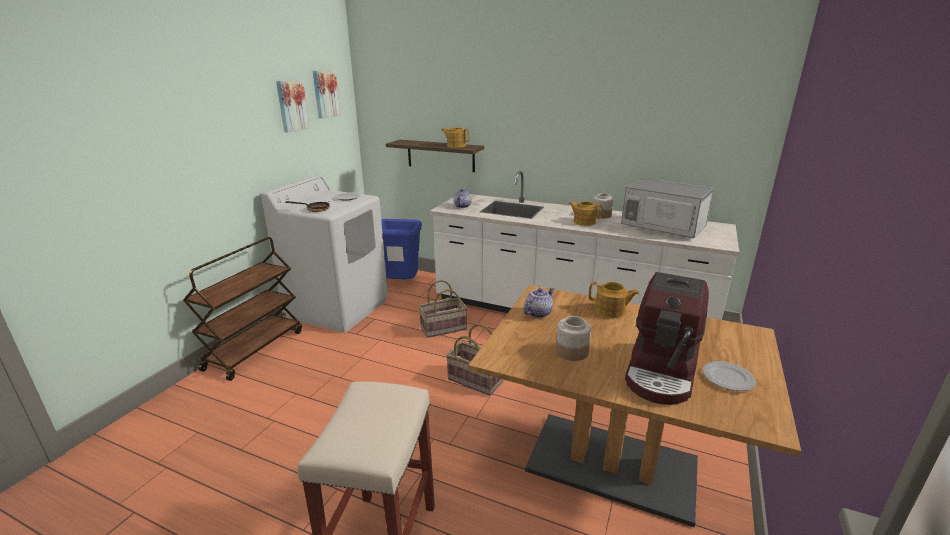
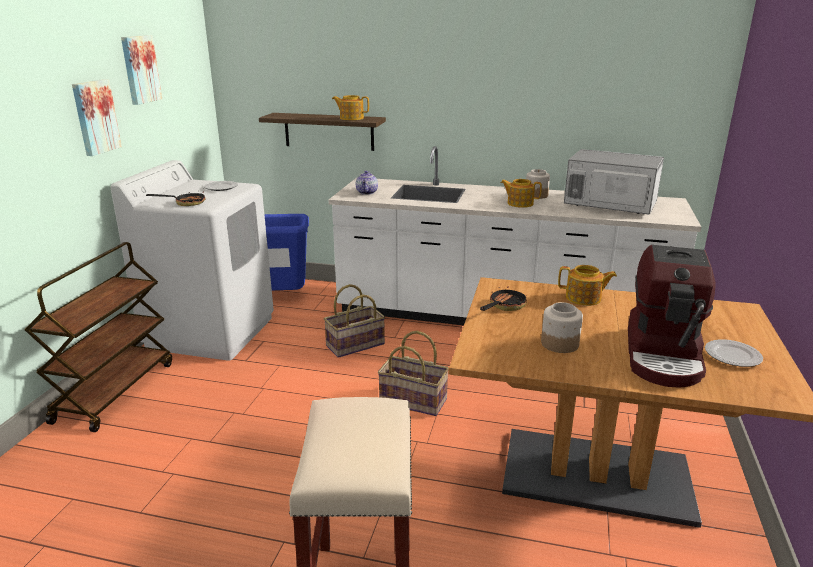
camera: 10 degrees left, 0 degrees up
(325, 93) = (177, 54): picture -> picture (95, 117)
(538, 313) = (504, 306): teapot -> frying pan

